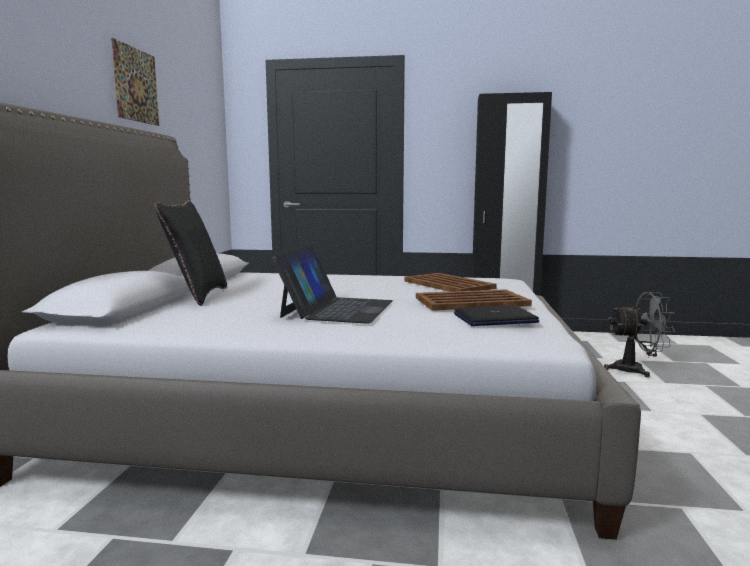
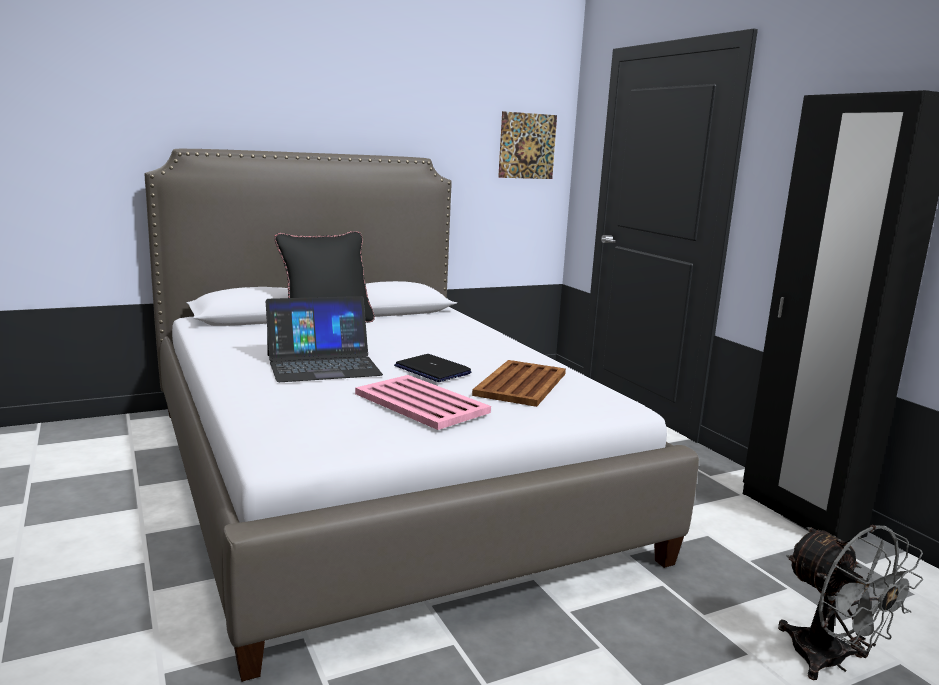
camera: 55 degrees right, 5 degrees up
(136, 85) = (397, 108): picture -> picture (527, 146)
(470, 302) = (420, 402): brown tray -> pink tray
(495, 318) = (344, 420): laptop -> laptop (432, 370)

